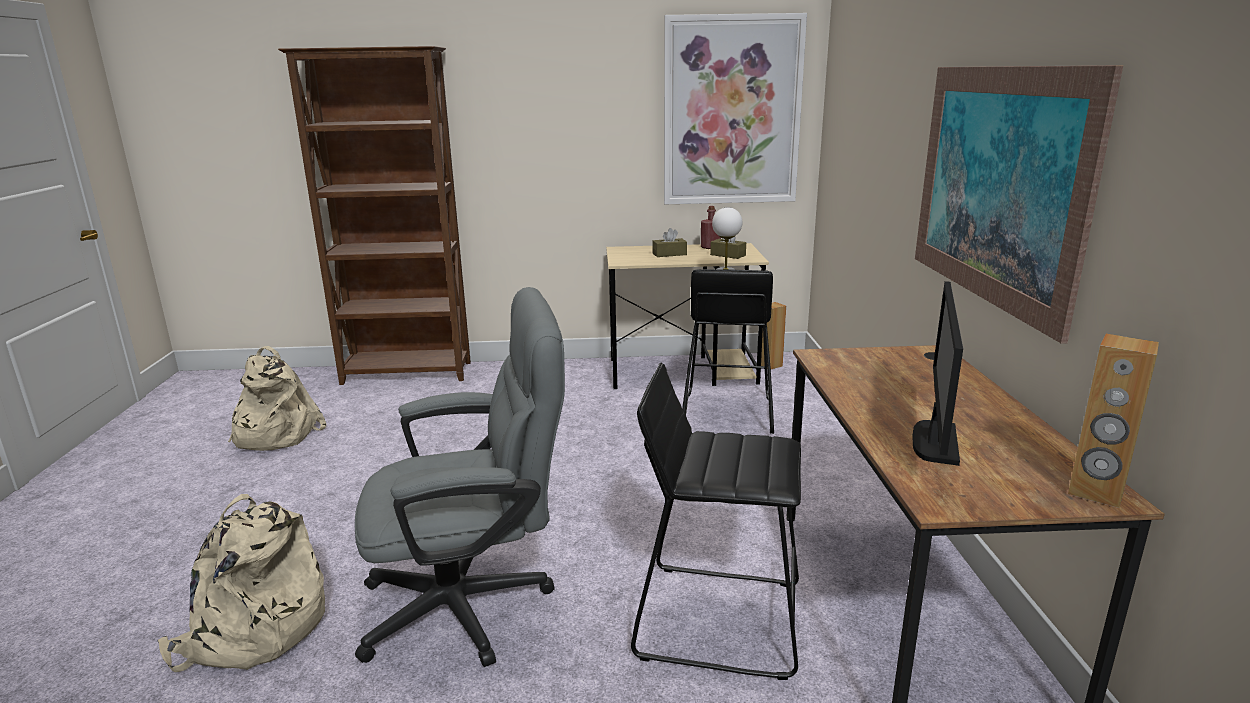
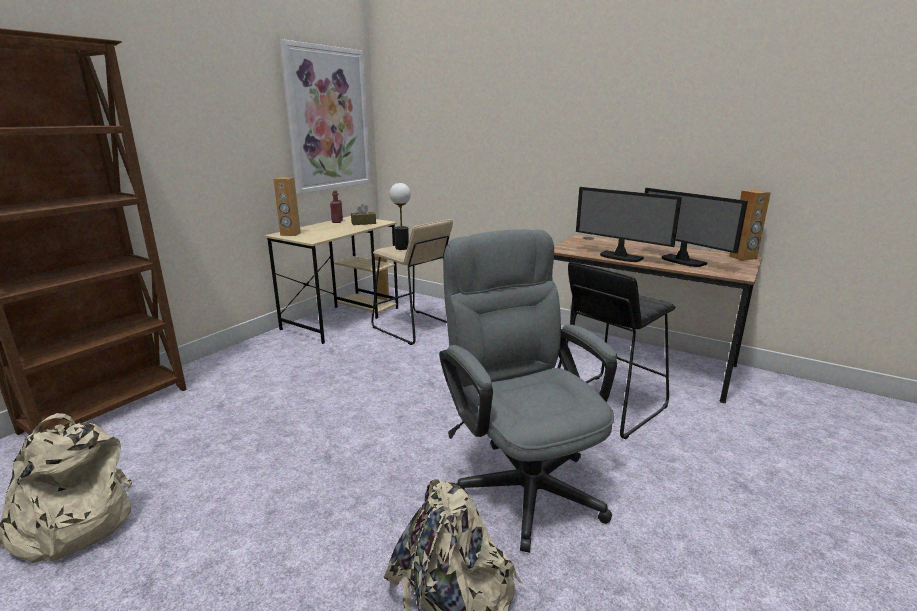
camera: 55 degrees left, 0 degrees up
(474, 604) = (522, 480): grey office chair -> grey office chair turned 45 degrees counterclockwise
(625, 251) = (290, 234): none -> brown speaker
(669, 254) = (327, 230): brown tissue box -> none
(726, 412) = (414, 327): black stool -> beige stool
(858, 396) = (620, 257): none -> monitor
(996, 185) = (609, 144): picture -> none

